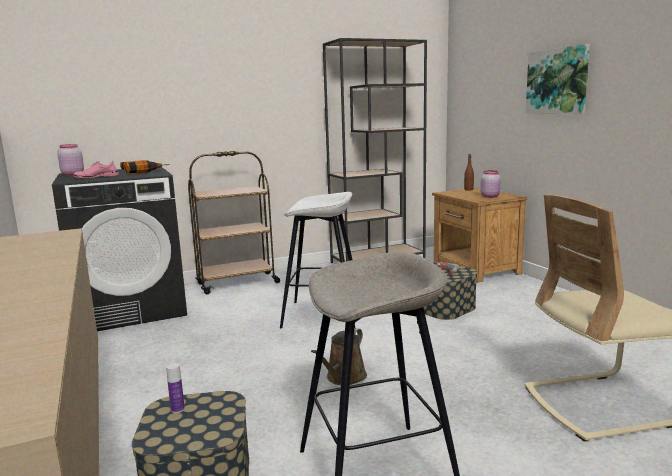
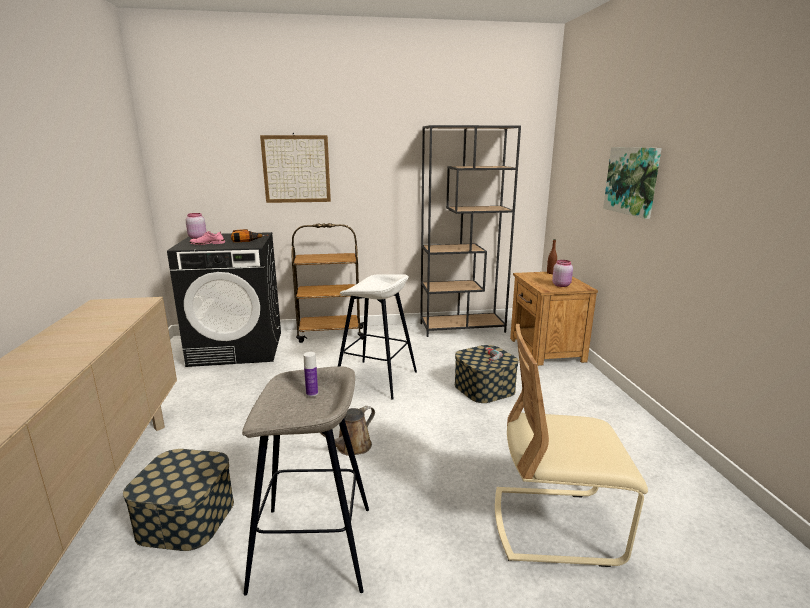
camera: 15 degrees right, 5 degrees up
(177, 409) = (175, 462): bottle -> bottle (312, 393)
(186, 90) = (296, 168): none -> picture

